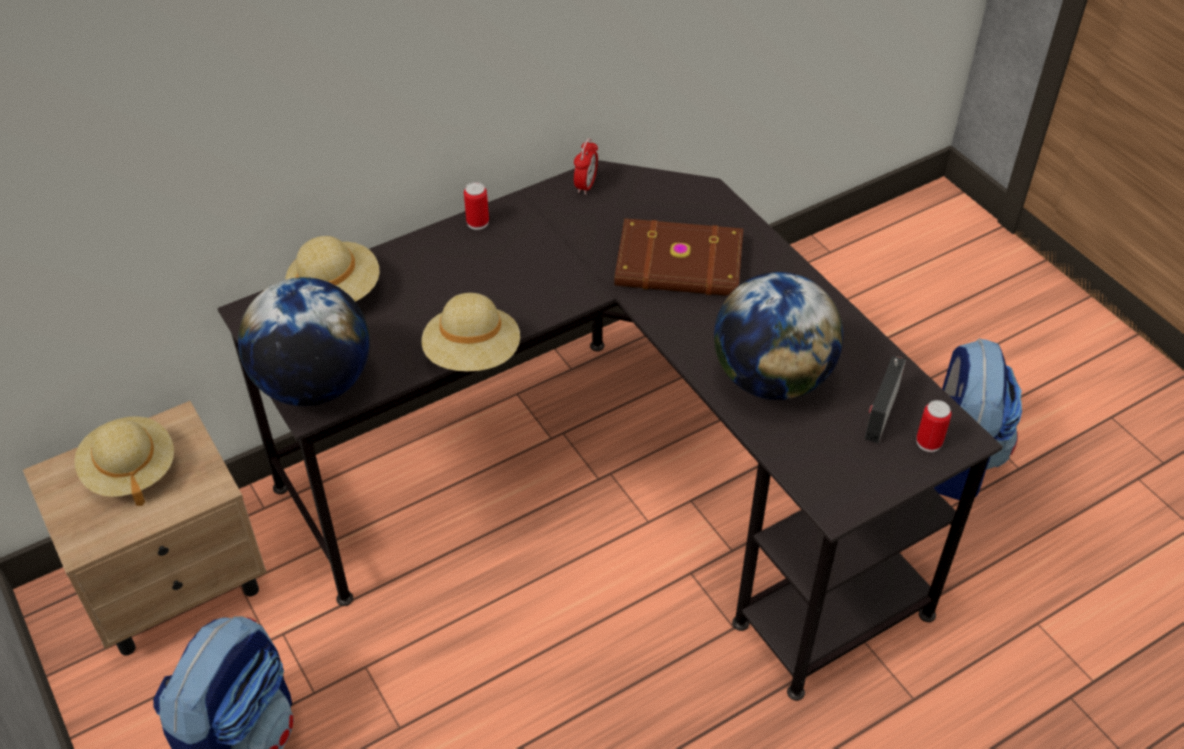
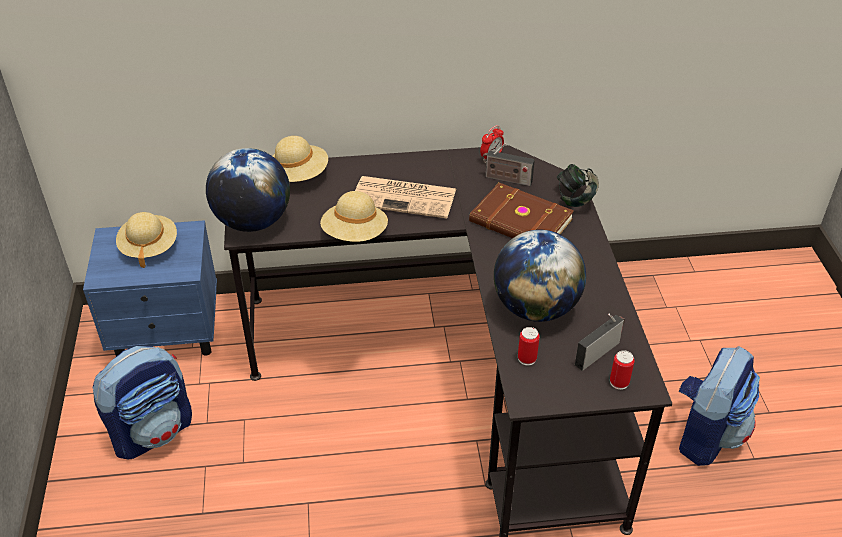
camera: 25 degrees right, 5 degrees down
(176, 583) = (168, 332): beige nightstand -> blue nightstand
(477, 222) = (409, 160): can -> can (527, 358)
(507, 278) = (405, 197): none -> newspaper
(624, 210) = (506, 179): none -> radio
(728, 211) = (575, 199): none -> headphones

